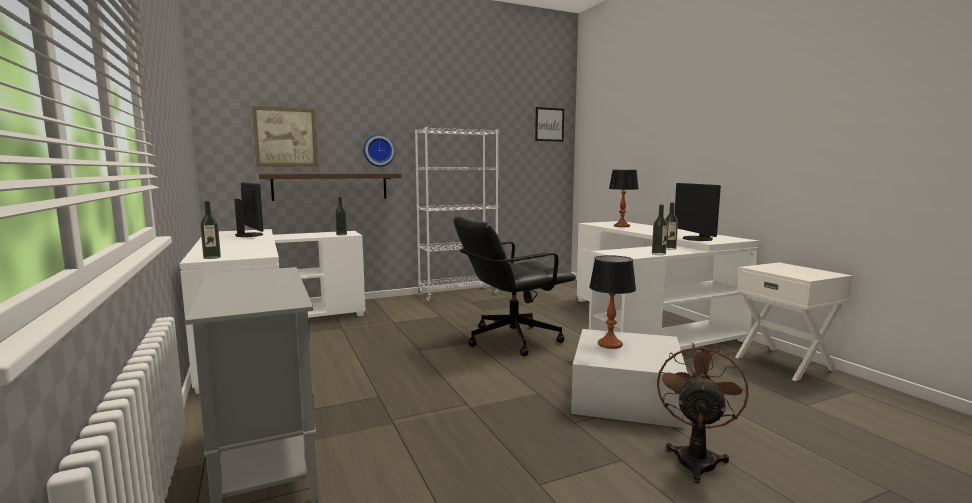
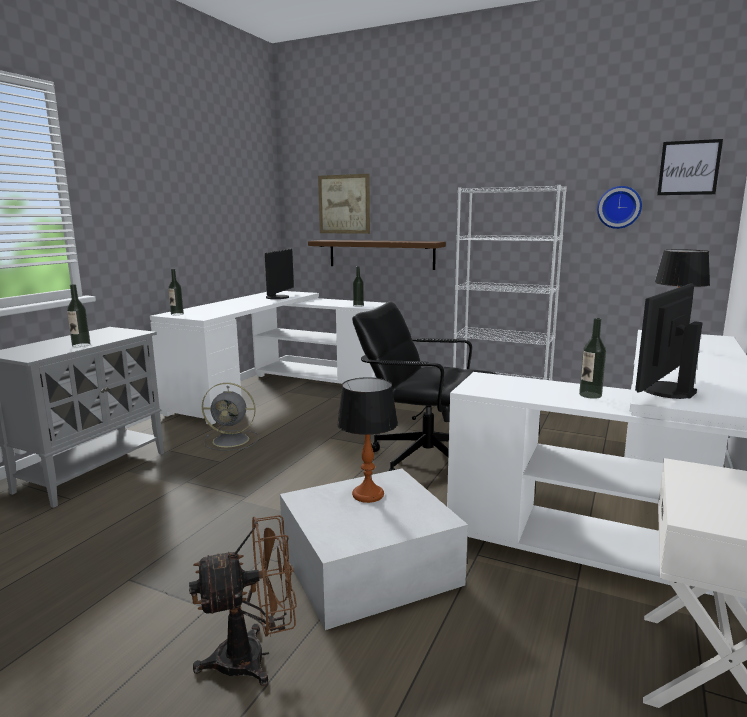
camera: 50 degrees right, 5 degrees up
(343, 381) = (232, 440): none -> grey fan
(378, 150) = (429, 215): wall clock -> wall clock (619, 207)
(658, 254) = (529, 397): bottle -> bottle (81, 345)

